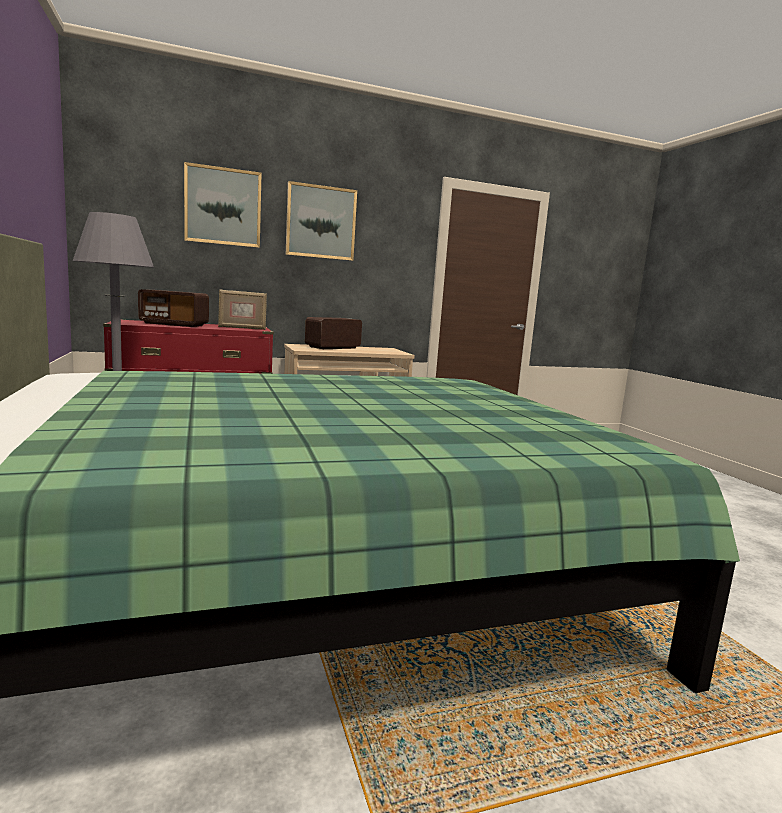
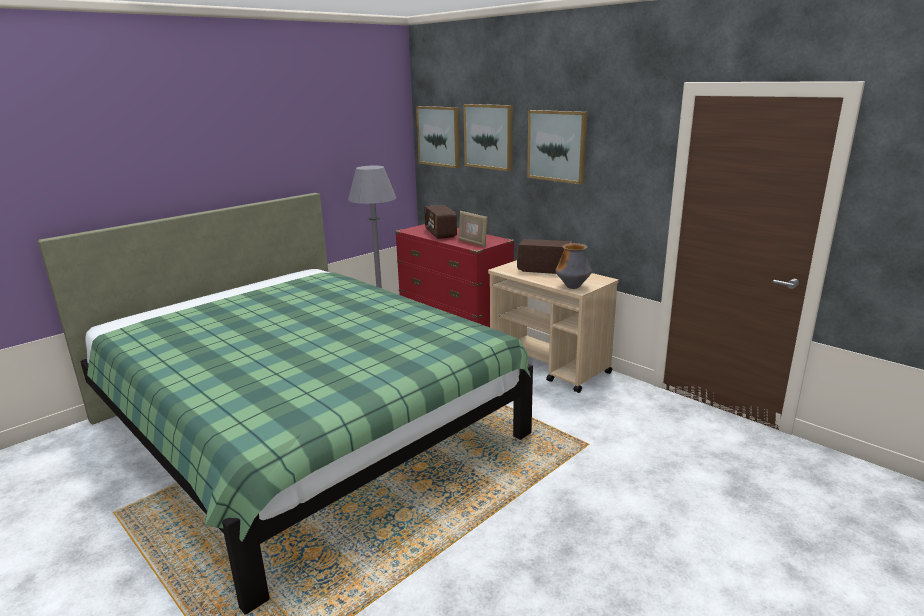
camera: 65 degrees right, 10 degrees up
(128, 200) = (439, 136): none -> picture
(391, 352) = (572, 287): none -> vase

